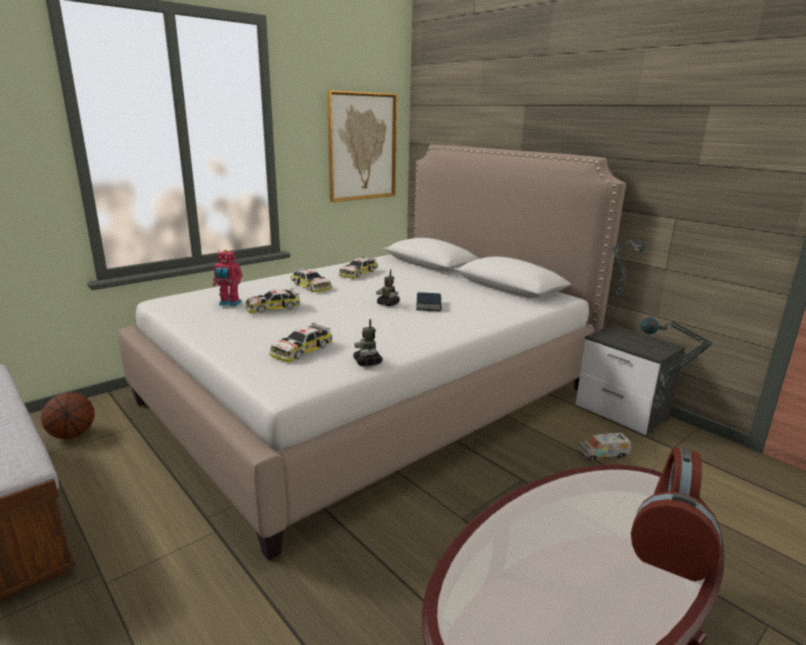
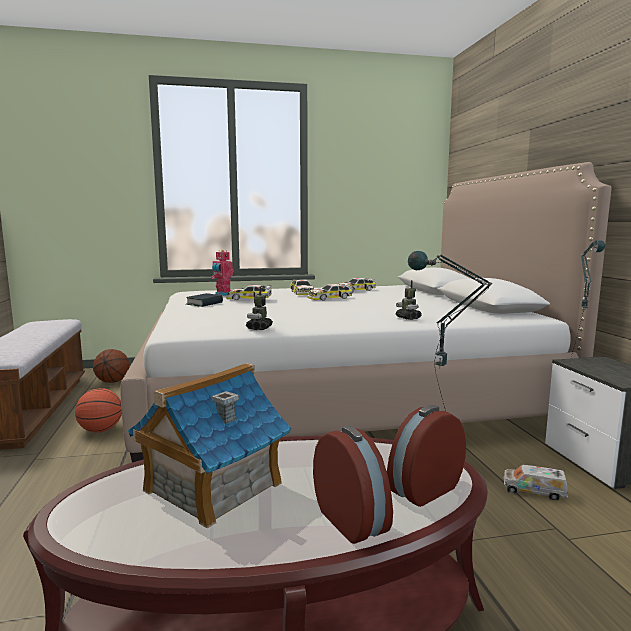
camera: 30 degrees right, 10 degrees down
(147, 513) = (101, 430): none -> basketball
(301, 350) = (224, 317): toy car -> toy car (329, 298)
(362, 147) = (394, 189): picture -> none
(388, 304) = (344, 305): toy robot -> toy robot (408, 318)
(428, 305) = (379, 309): book -> book (204, 303)
(540, 571) = (212, 487): none -> toy house

